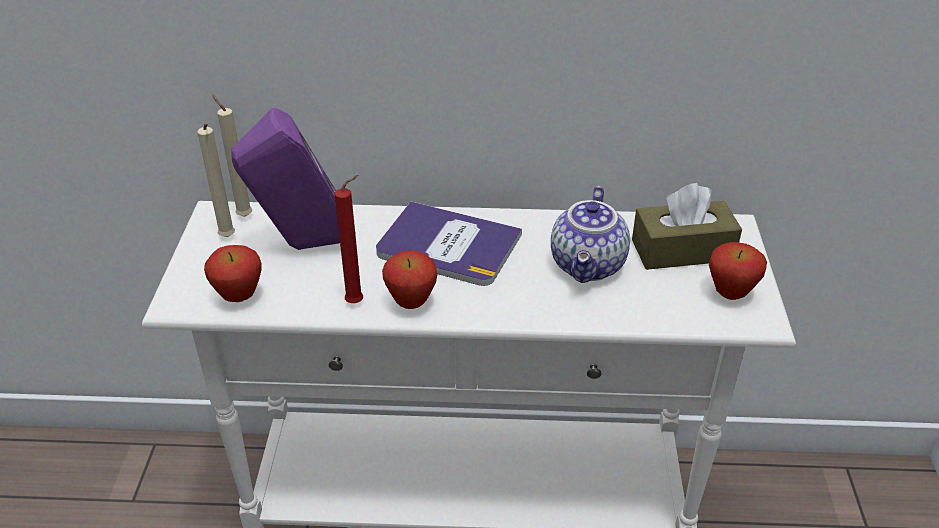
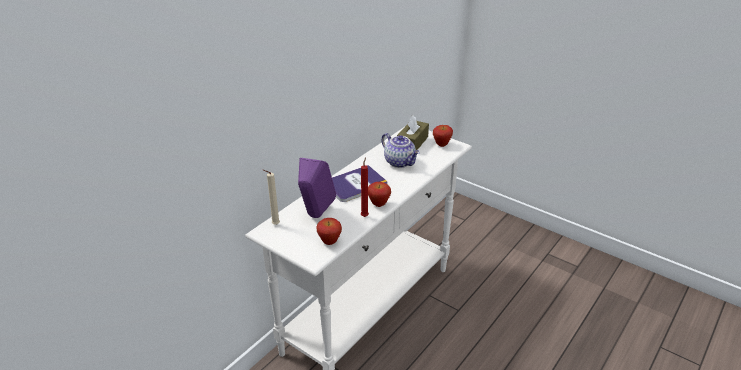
camera: 55 degrees left, 5 degrees down
(227, 239) = (286, 233): beige candle -> none

